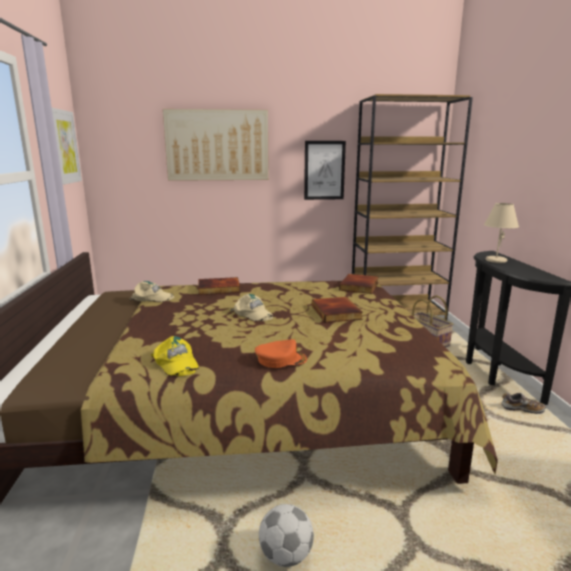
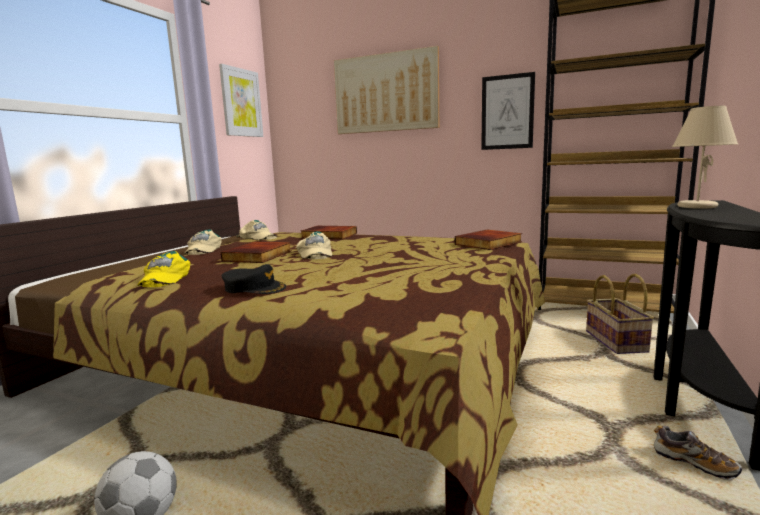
camera: 30 degrees right, 5 degrees down
(130, 321) = (203, 249): none -> beige cap
(281, 359) = (254, 288): orange cap -> black cap
(337, 312) = (406, 260): book -> book (259, 256)

